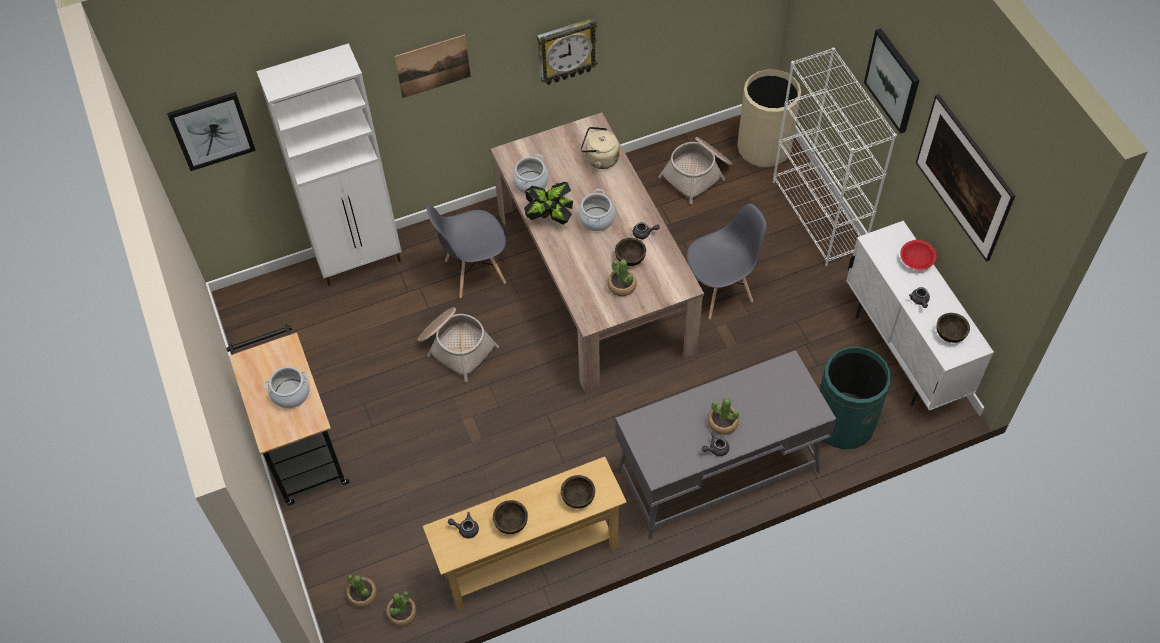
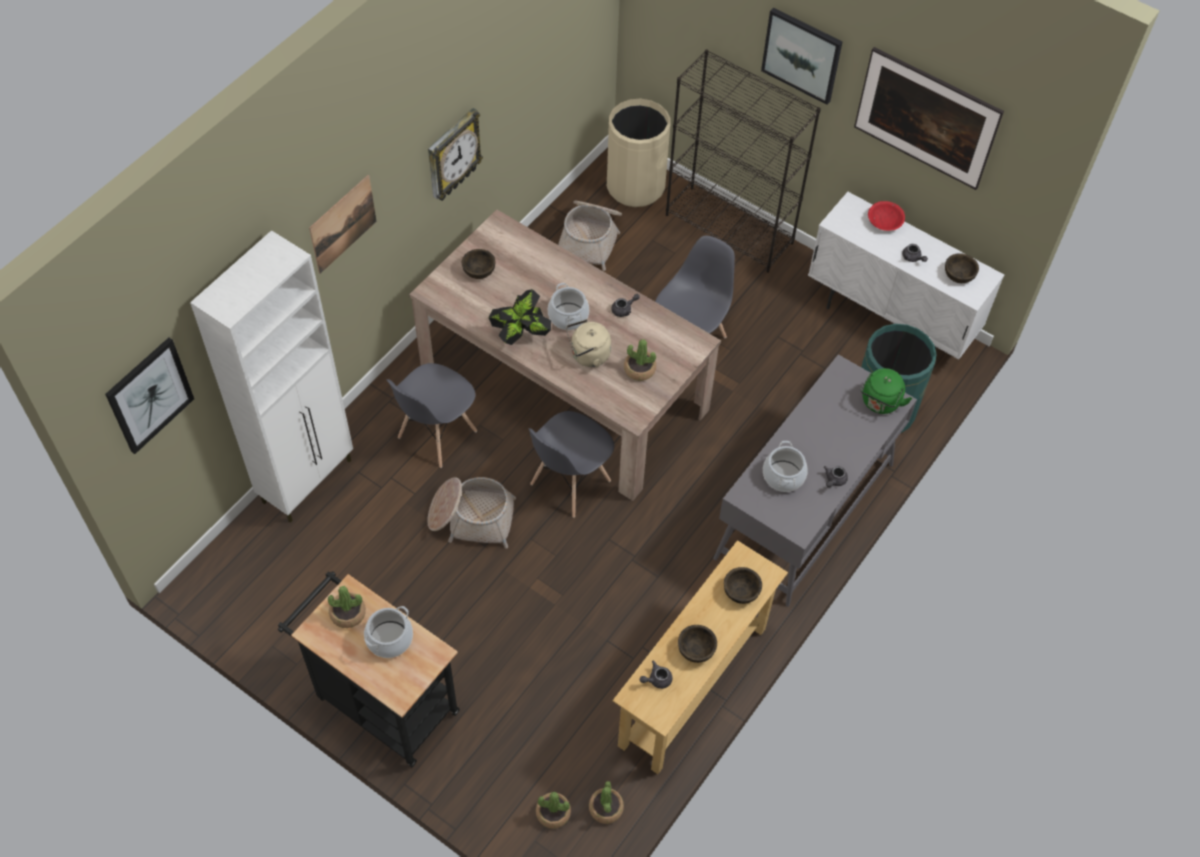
camera: 35 degrees left, 0 degrees up
(531, 183) = (477, 310): cooking pot -> cooking pot (783, 476)
(547, 356) = (570, 483): none -> grey chair
(600, 159) = (528, 256): beige kettle -> beige kettle (588, 355)
(630, 258) = (628, 339): brown bowl -> brown bowl (479, 271)
(722, 423) = (822, 453): potted plant -> potted plant (348, 613)
(801, 406) = (880, 403): none -> green kettle
(819, 216) = (730, 229): white bookcase -> black bookcase

